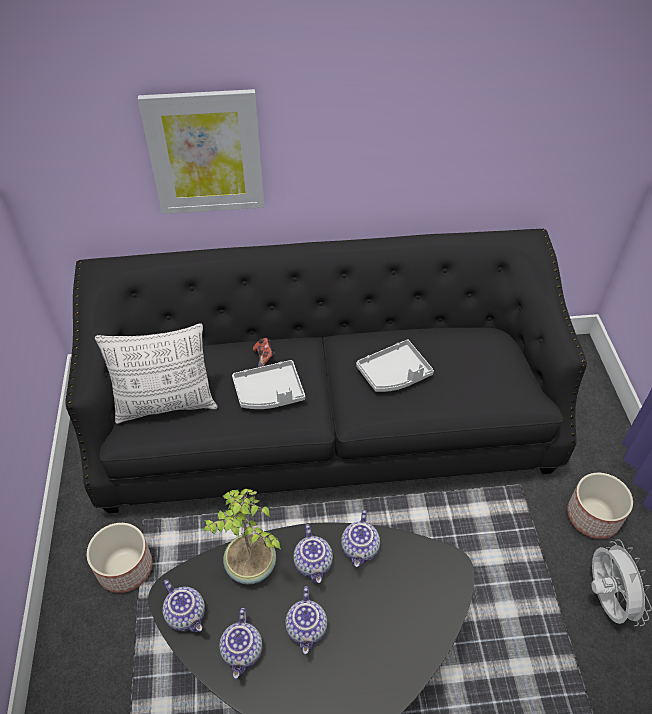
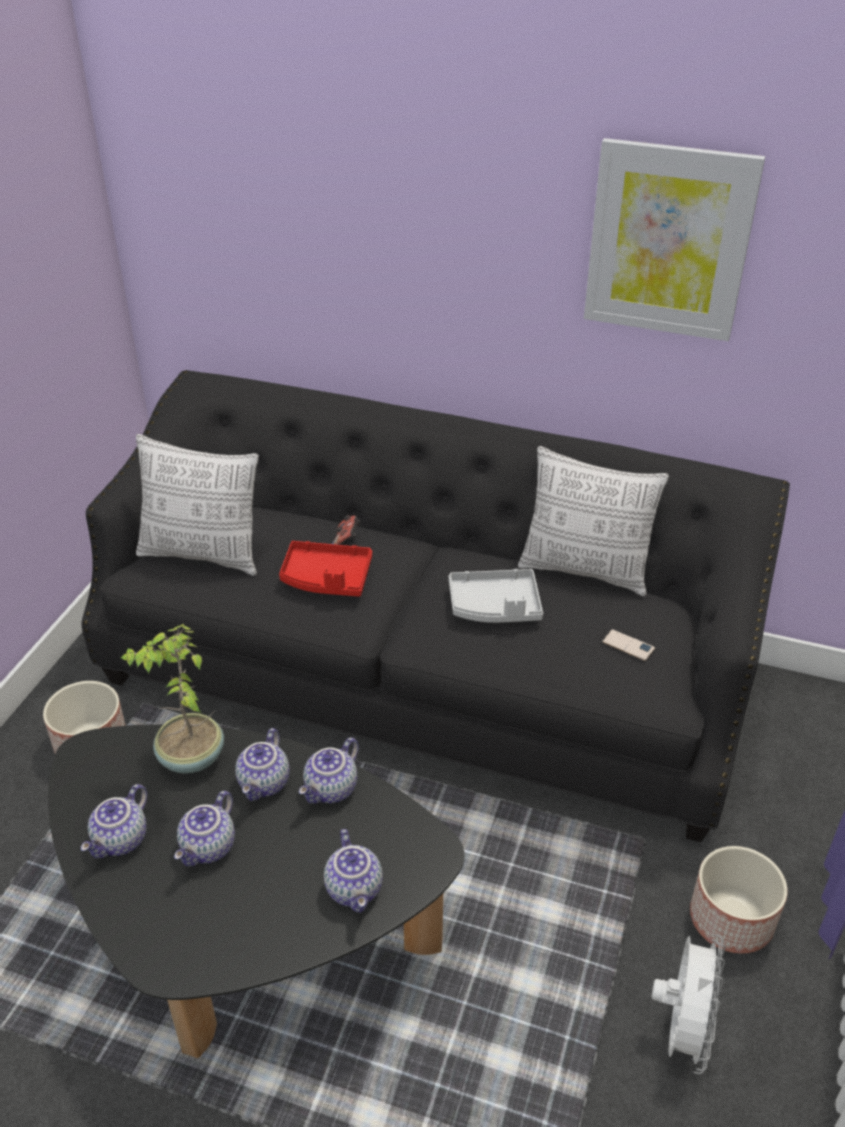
camera: 25 degrees right, 10 degrees down
(187, 614) = (88, 779): teapot -> teapot (355, 889)
(205, 153) = (341, 264): picture -> picture (669, 241)
(269, 393) = (326, 579): grey tray -> red tray
(431, 325) = (585, 571): none -> pillow
(491, 372) = (628, 645): none -> phone

